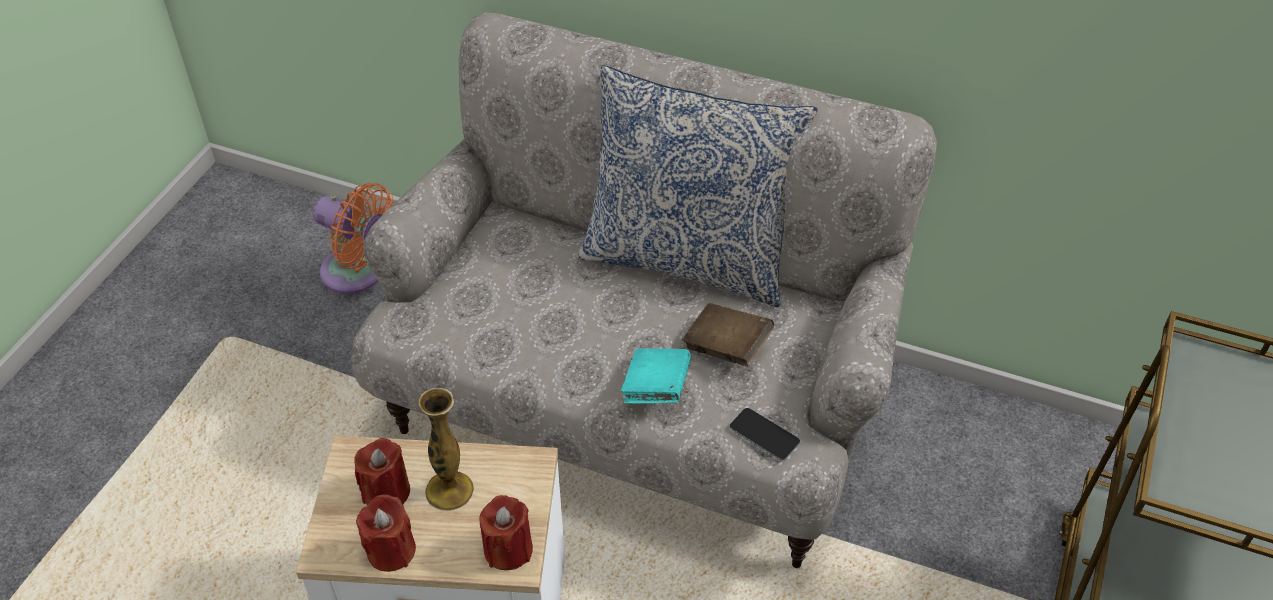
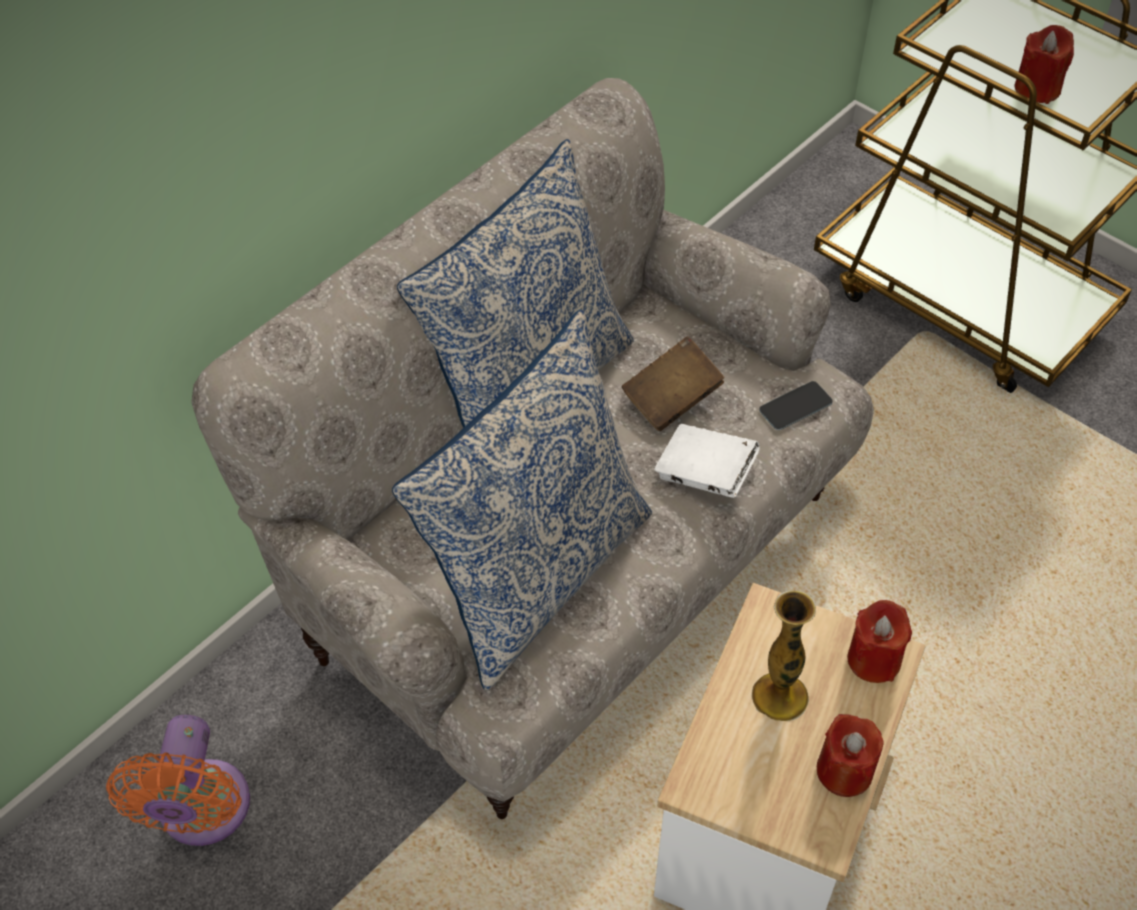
camera: 70 degrees left, 5 degrees up
(358, 273) = (201, 813): orange fan -> orange fan turned 135 degrees clockwise
(386, 491) = (762, 759): red candle -> red candle (1037, 88)
(512, 311) = (535, 574): none -> pillow
(656, 389) = (705, 474): turquoise book -> white book

